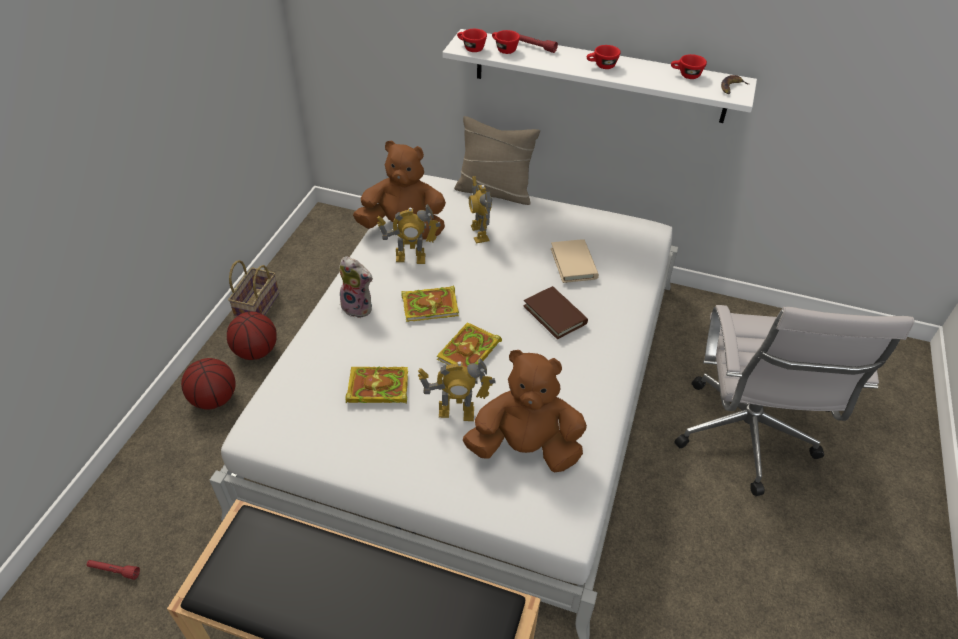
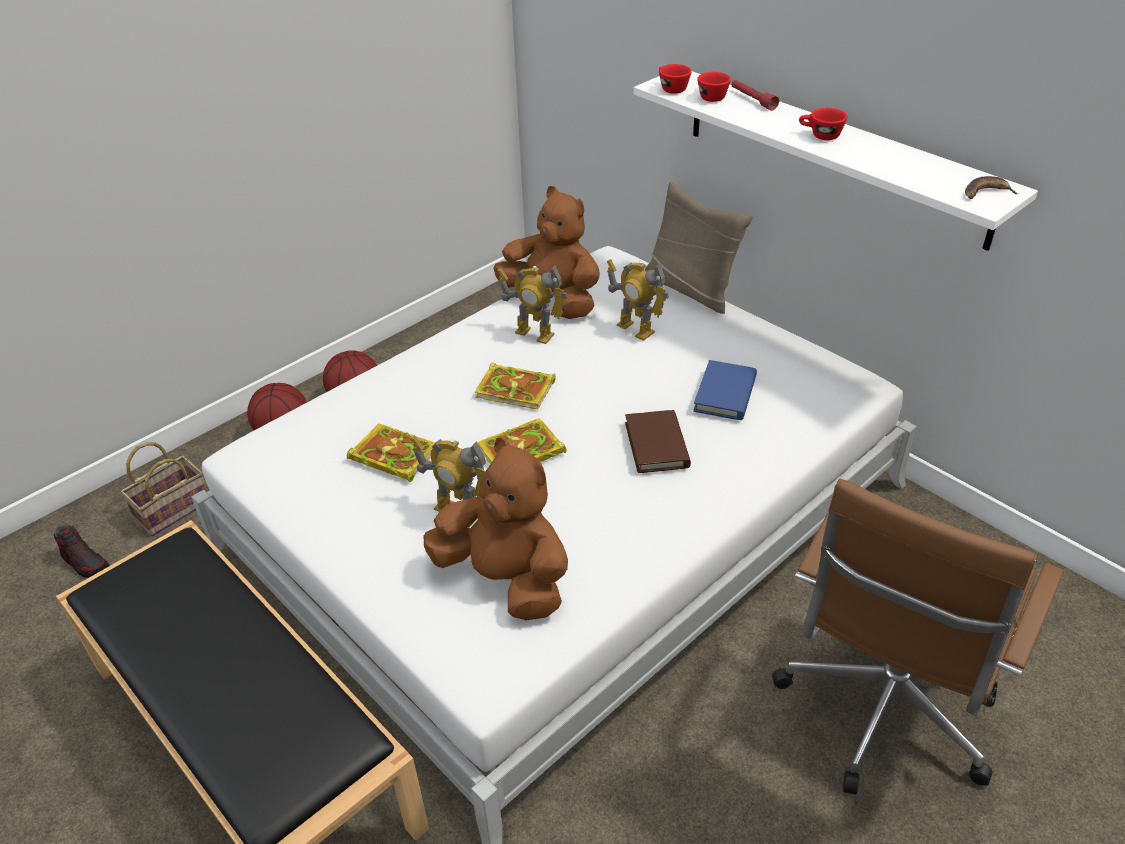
camera: 30 degrees right, 5 degrees down
(114, 571) = (85, 562): red flashlight -> shoe
(257, 305) = (389, 354): basket -> basket (174, 508)
(359, 307) = (439, 368): plush toy -> none
(479, 233) = (635, 329): toy robot -> toy robot turned 60 degrees counterclockwise
(573, 263) = (725, 394): beige book -> blue book
(686, 75) = (930, 167): red cup -> none
(744, 440) = (881, 715): white office chair -> brown office chair

